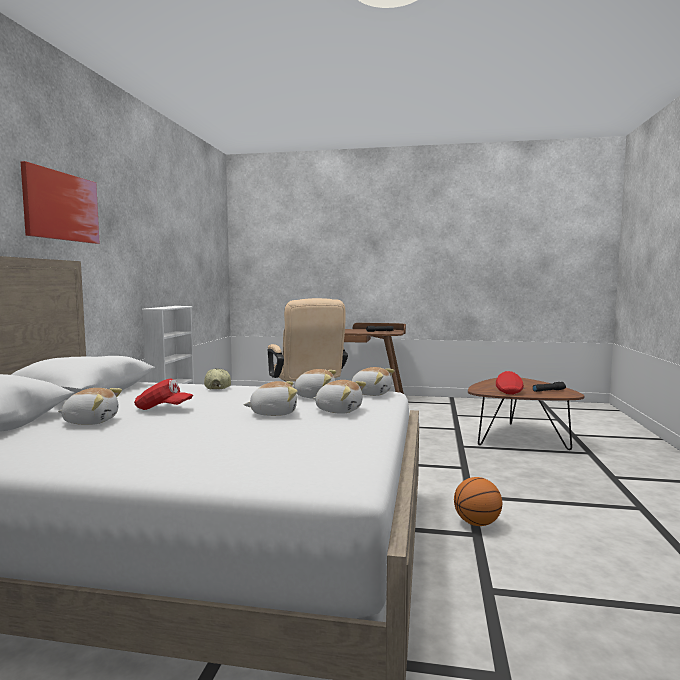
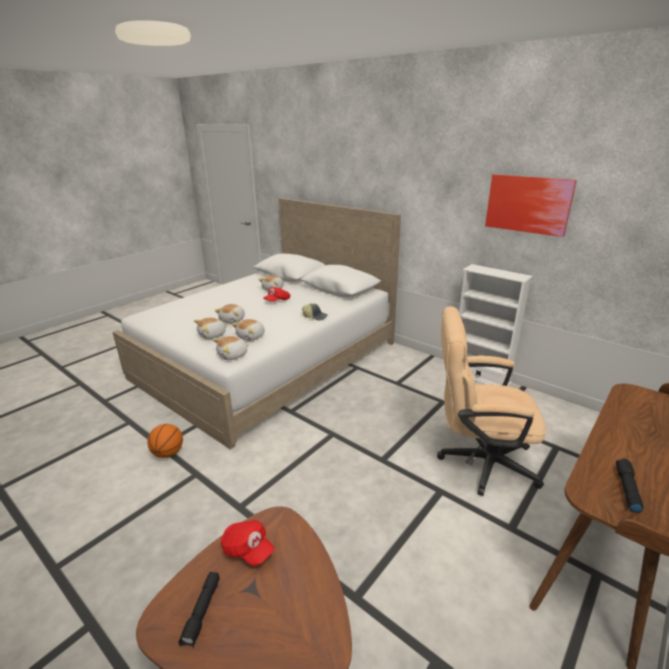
camera: 120 degrees right, 20 degrees up
(61, 206) = (398, 176): picture -> picture (528, 204)

